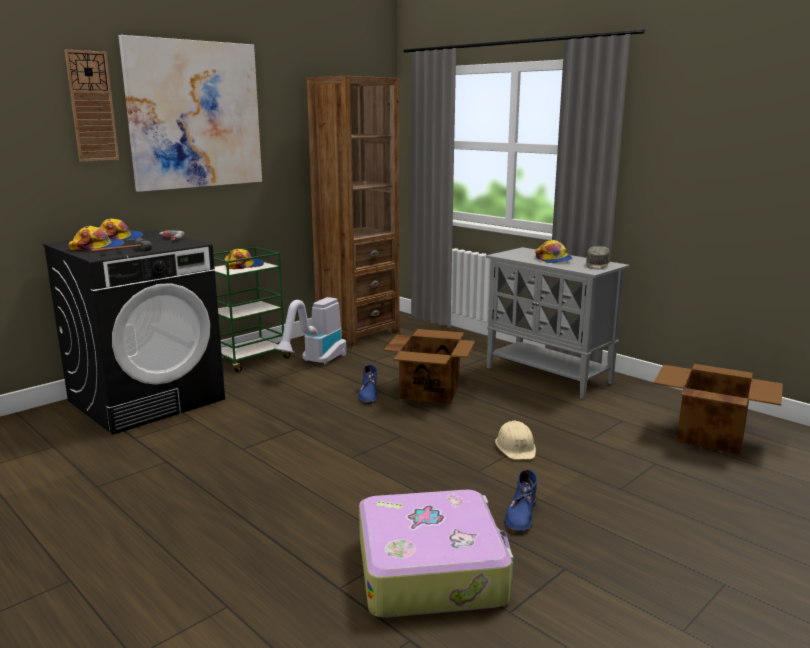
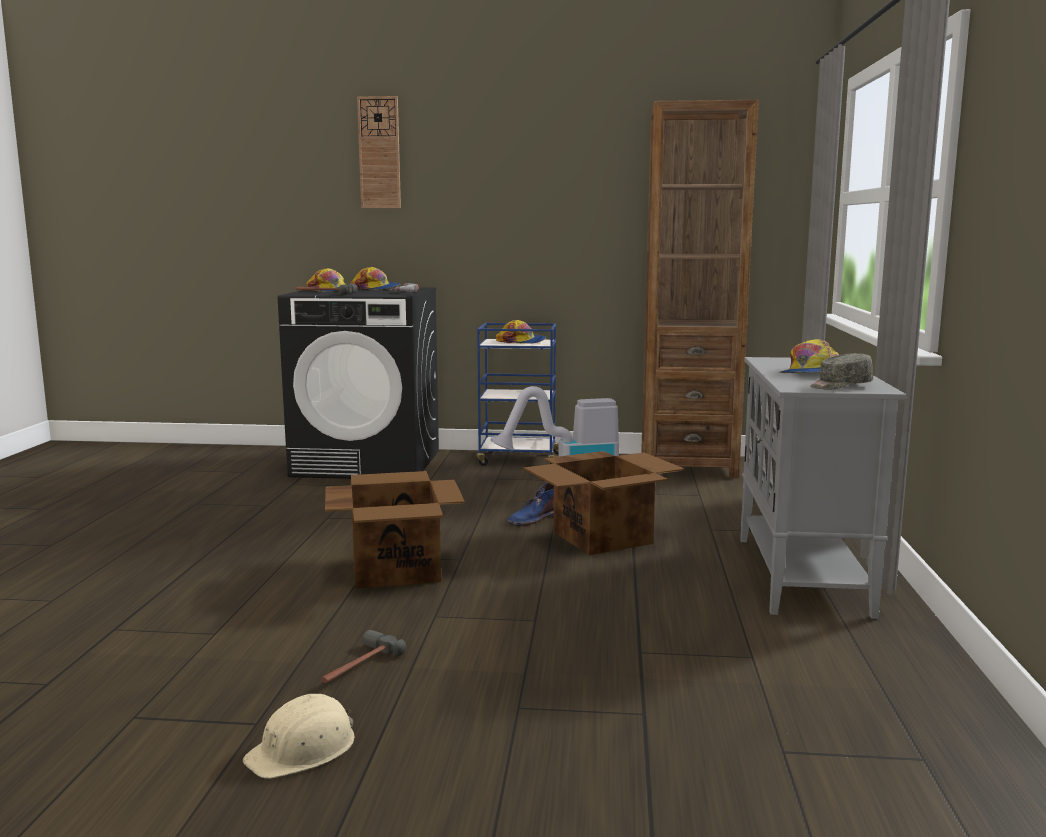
camera: 50 degrees right, 5 degrees down
(195, 115) = (493, 161): picture -> none
(249, 360) = (518, 459): green cart -> blue cart
(432, 569) = (184, 656): suitcase -> none
(516, 447) = (533, 617): beige hard hat -> beige hard hat (303, 749)
(521, 515) = (358, 666): blue boot -> hammer
(709, 435) = (838, 735): cardboard box -> cardboard box (396, 569)

